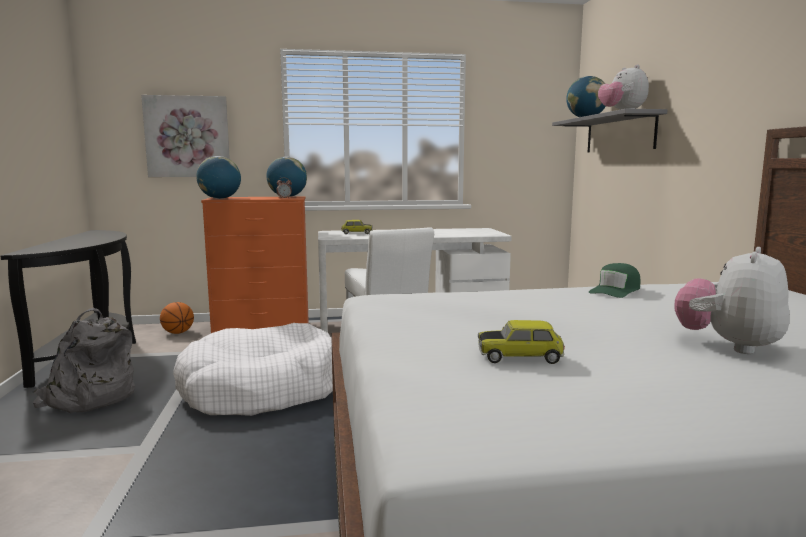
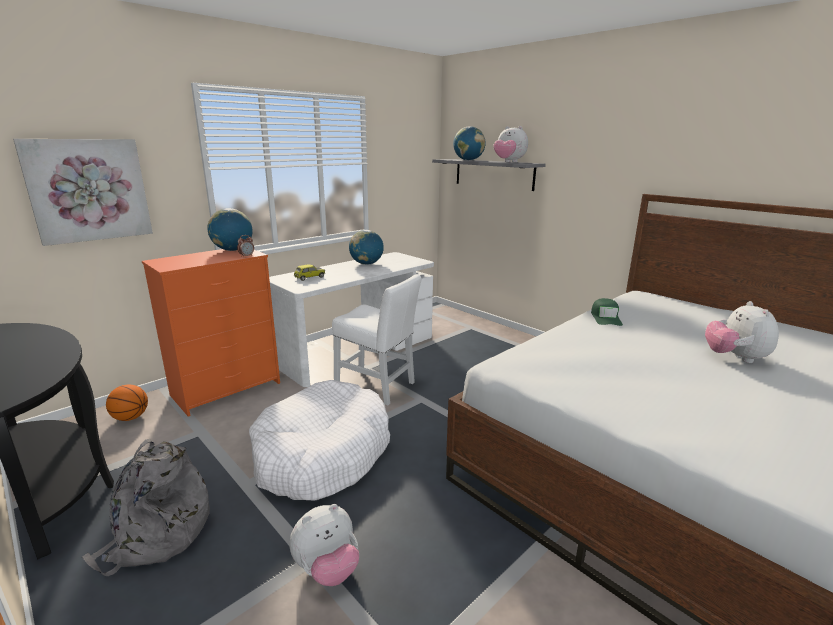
camera: 35 degrees left, 10 degrees up
(144, 459) = (327, 569): none -> plush toy
(220, 198) = (173, 266): globe -> globe (366, 264)
(519, 356) = (693, 402): toy car -> none

